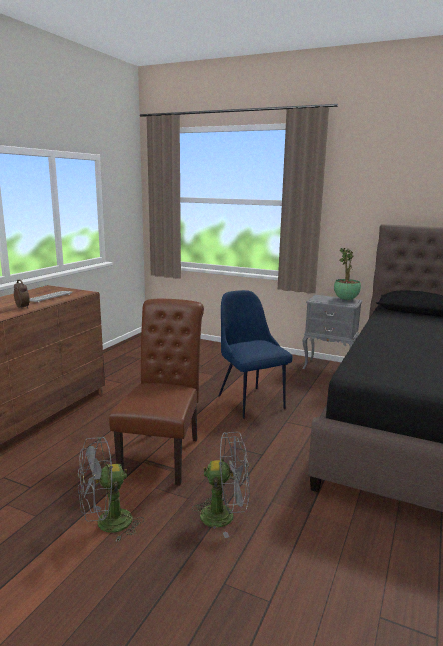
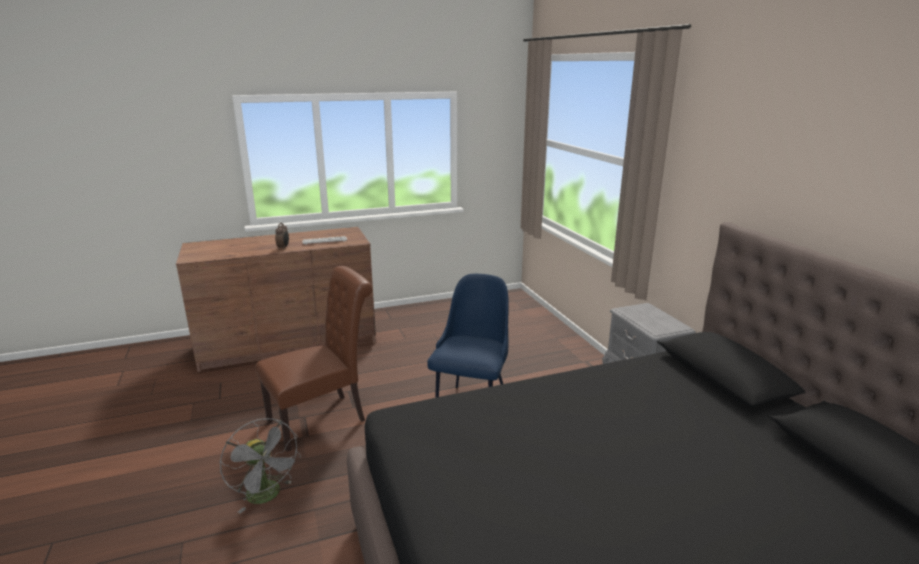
camera: 45 degrees right, 5 degrees up
(106, 524) = (206, 451): grey fan -> none
(345, 300) = (667, 323): potted plant -> none

